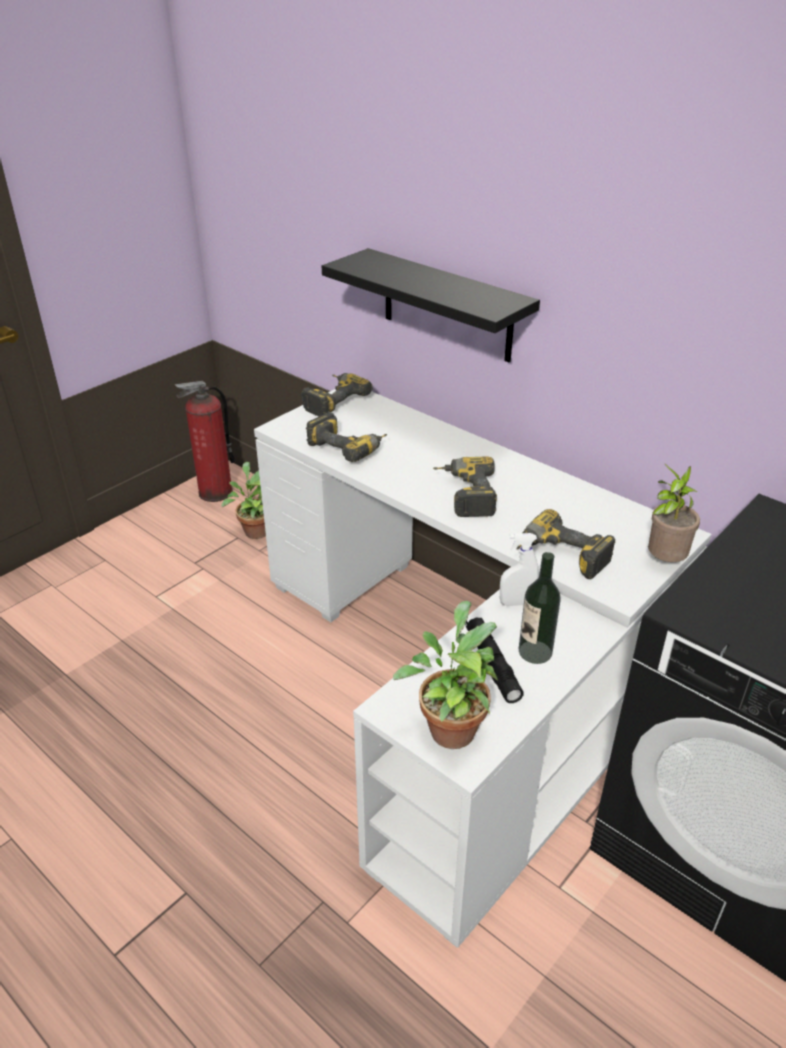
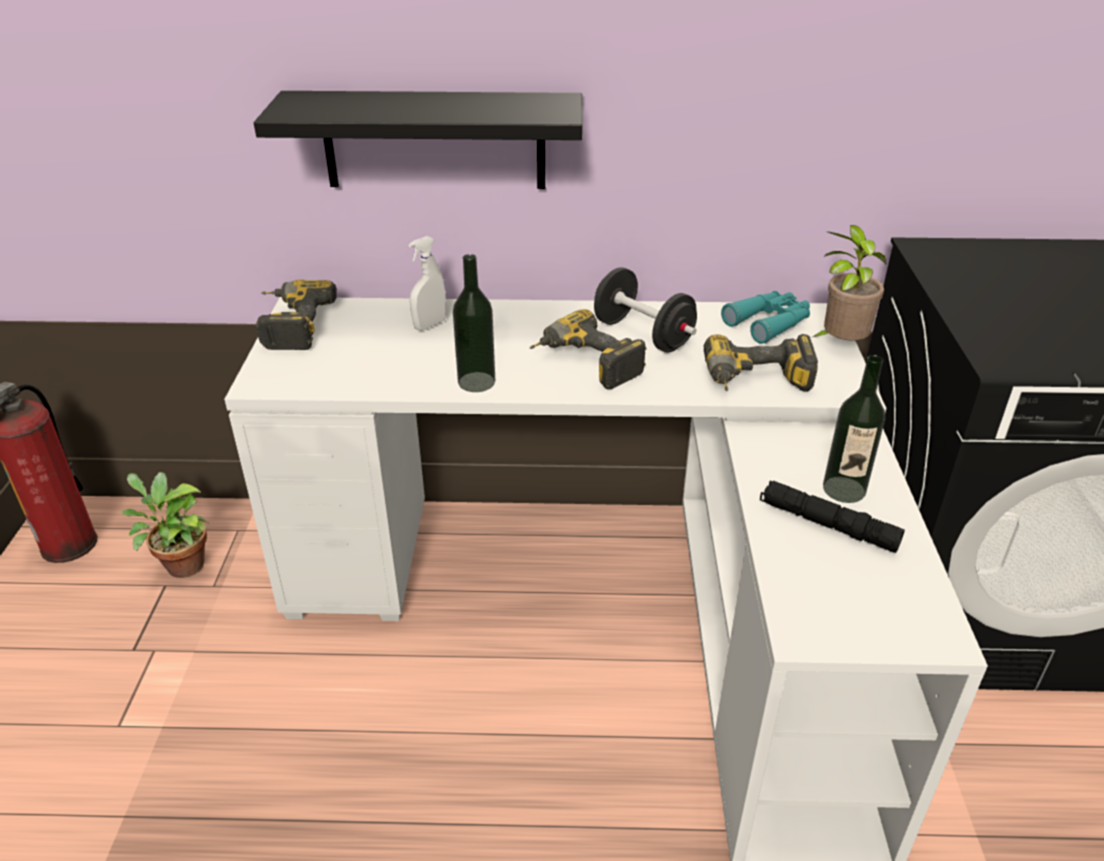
camera: 40 degrees left, 0 degrees up
(349, 447) = (384, 369): power drill -> none
(388, 476) = (476, 382): none -> bottle
(450, 726) = (881, 612): potted plant -> none
(516, 603) = (764, 451): white spray bottle -> white spray bottle (430, 325)
(529, 493) = (642, 335): none -> black dumbbell
(632, 524) = (769, 323): none -> turquoise binoculars

